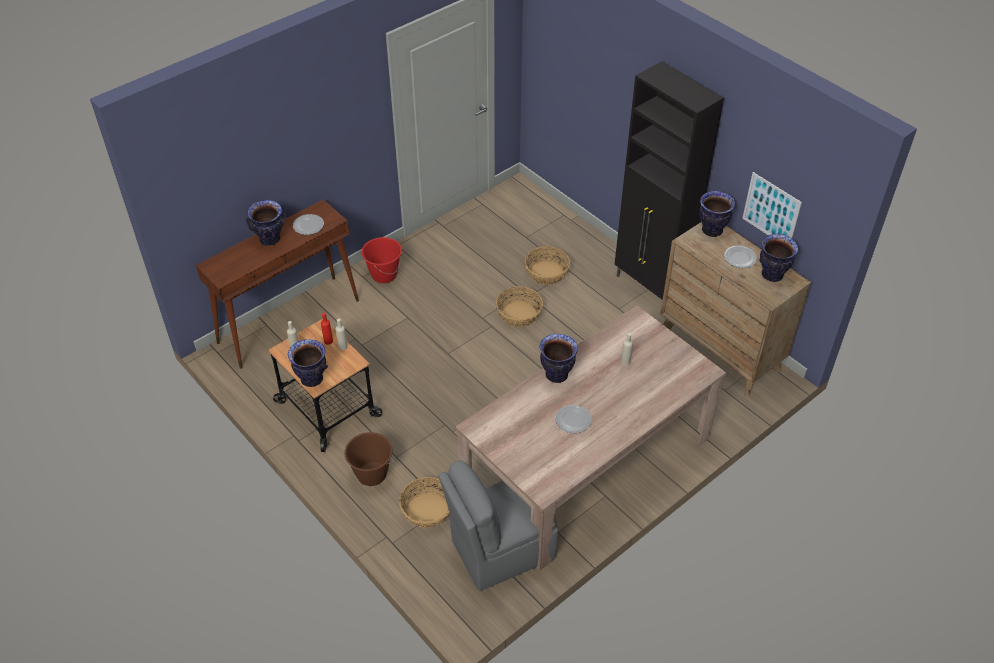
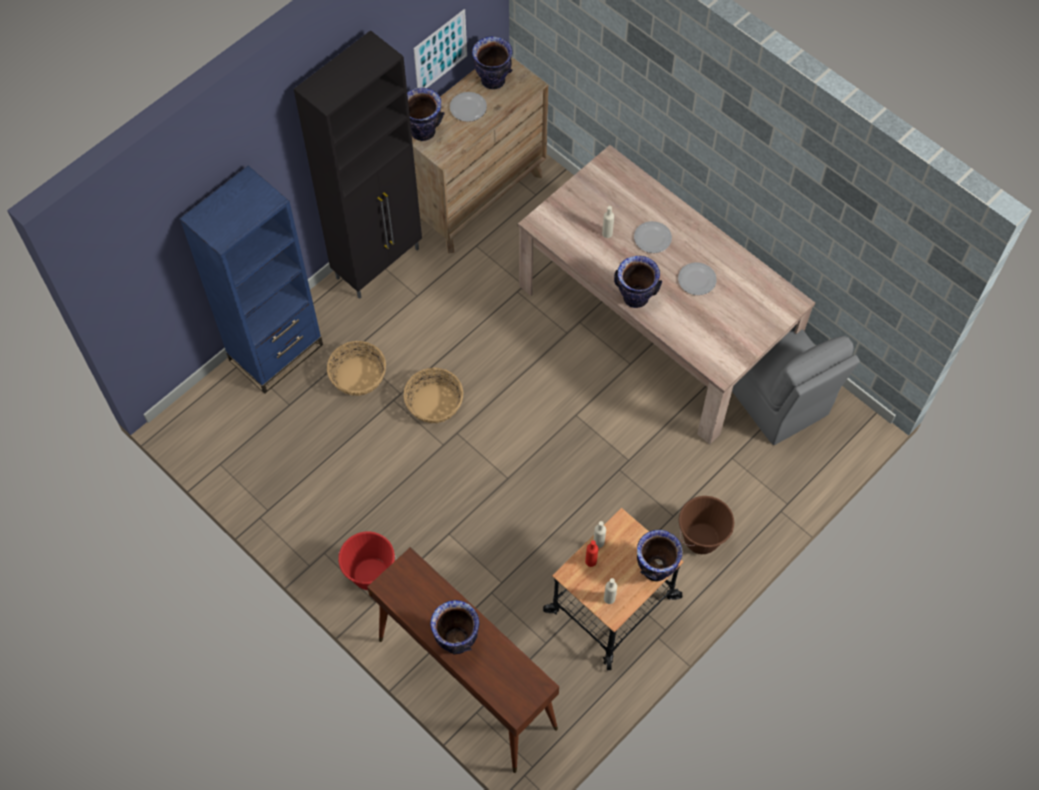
camera: 95 degrees left, 15 degrees up
(309, 225) = (424, 595): plate -> plate (652, 238)
(427, 510) = (740, 474): basket -> none
(570, 231) = (276, 352): none -> blue bookcase

